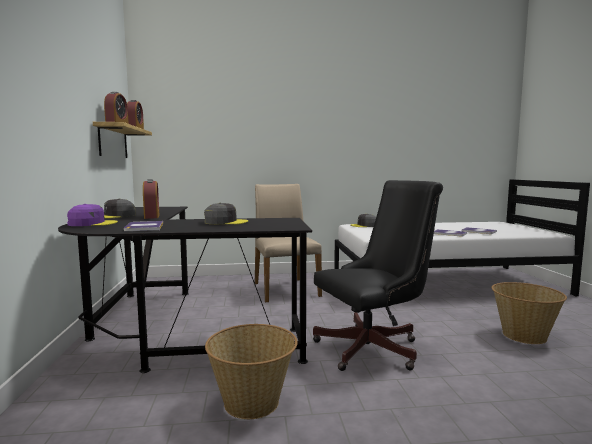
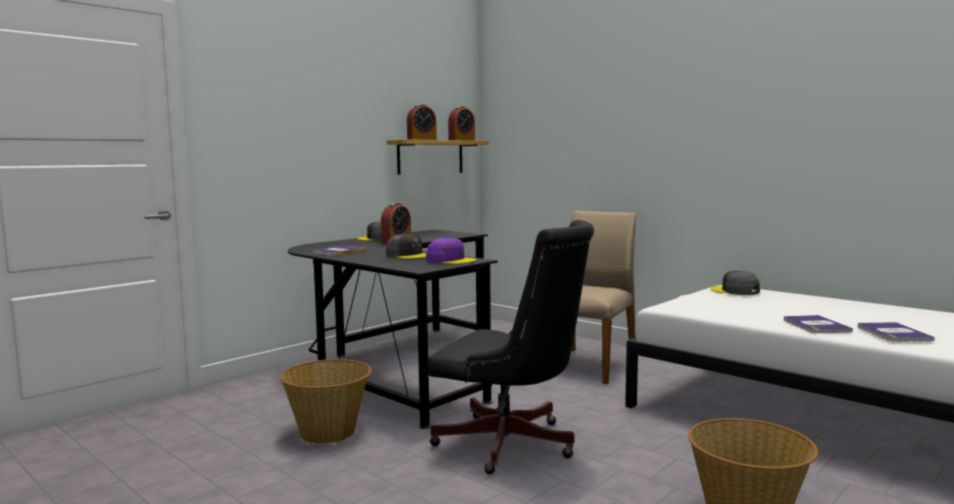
camera: 50 degrees right, 0 degrees up
(92, 223) = (330, 244): purple cap -> purple cap (451, 260)

